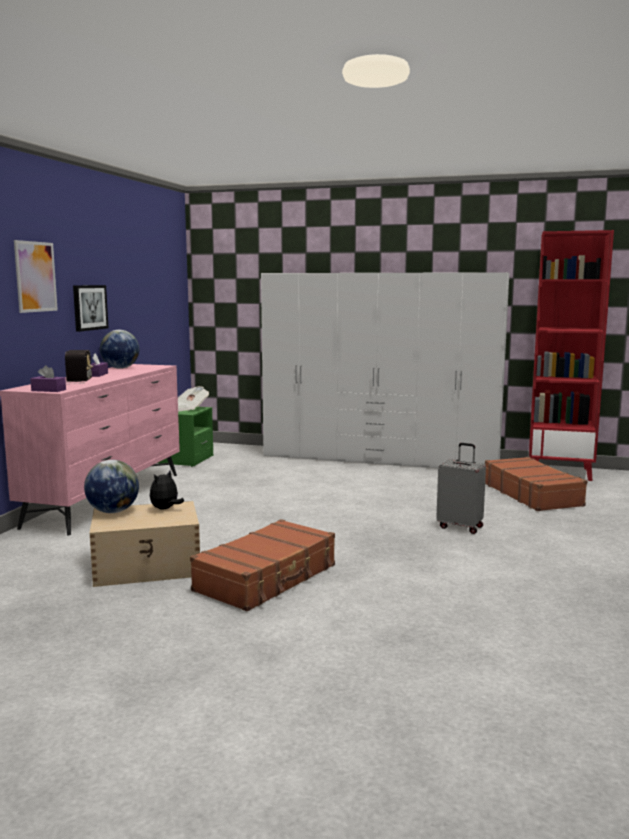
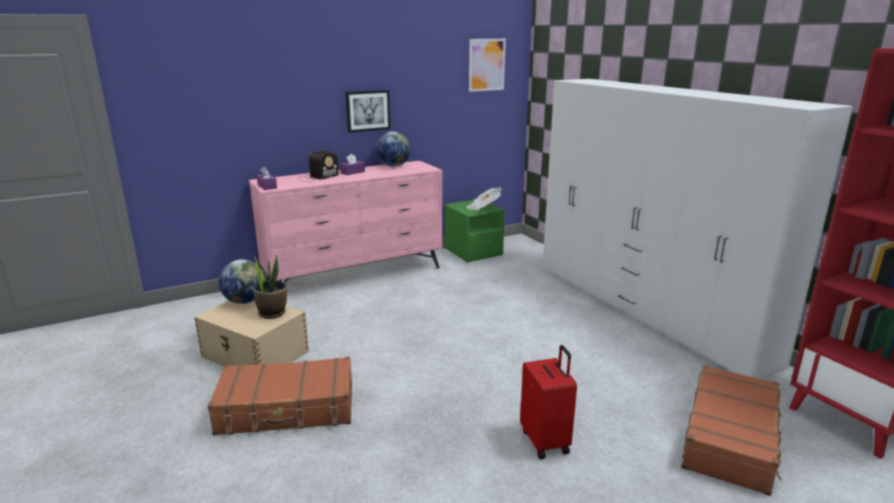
camera: 45 degrees right, 10 degrees up
(35, 276) = (295, 86): picture -> picture (486, 65)
(165, 509) = (272, 313): plush toy -> potted plant
(460, 527) = (546, 441): grey suitcase -> red suitcase

